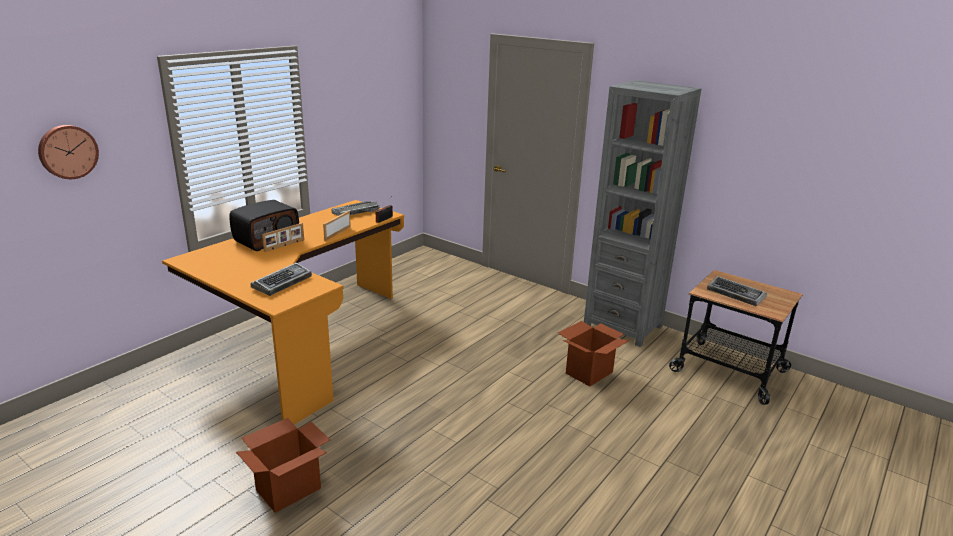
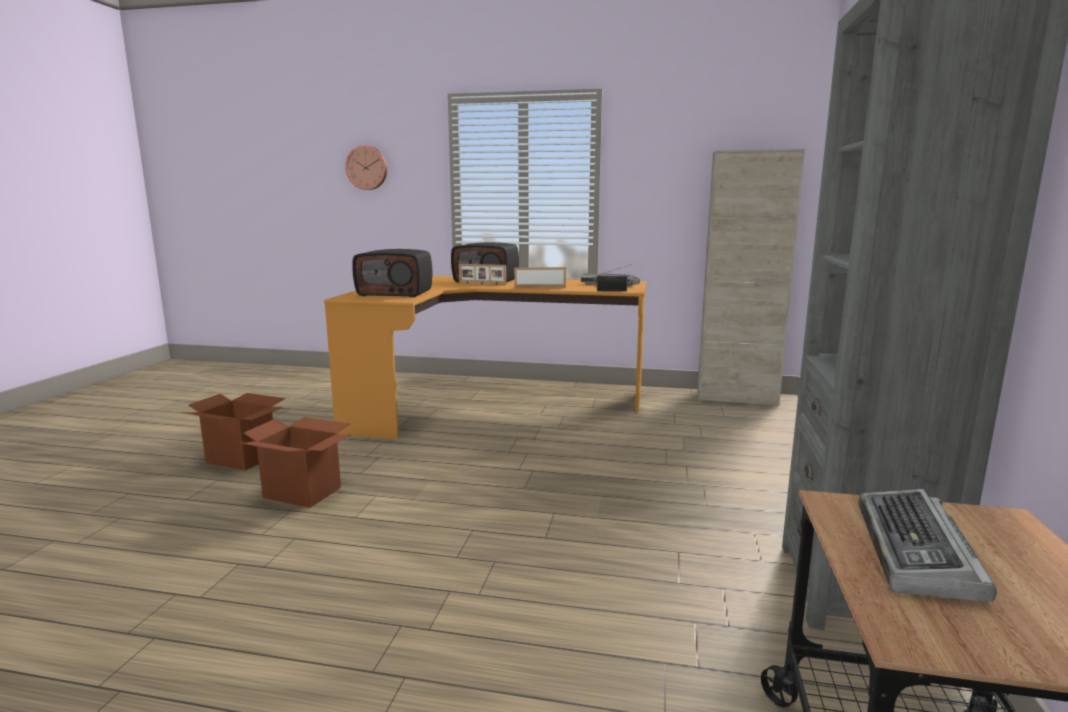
camera: 65 degrees right, 10 degrees down
(282, 283) = (395, 293): keyboard -> radio
(407, 261) = (736, 398): none -> beige cabinet
(589, 372) = (630, 583): cardboard box -> cardboard box (303, 492)

